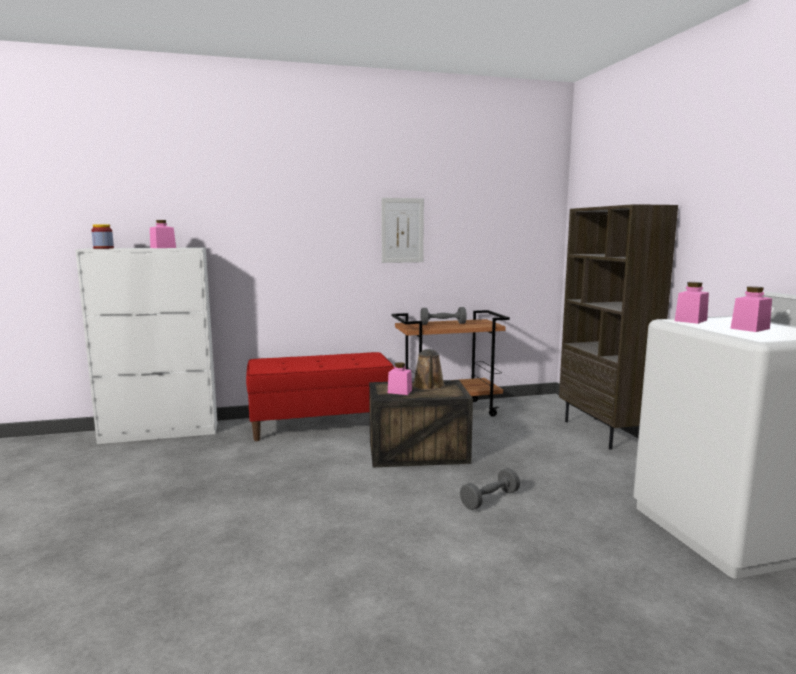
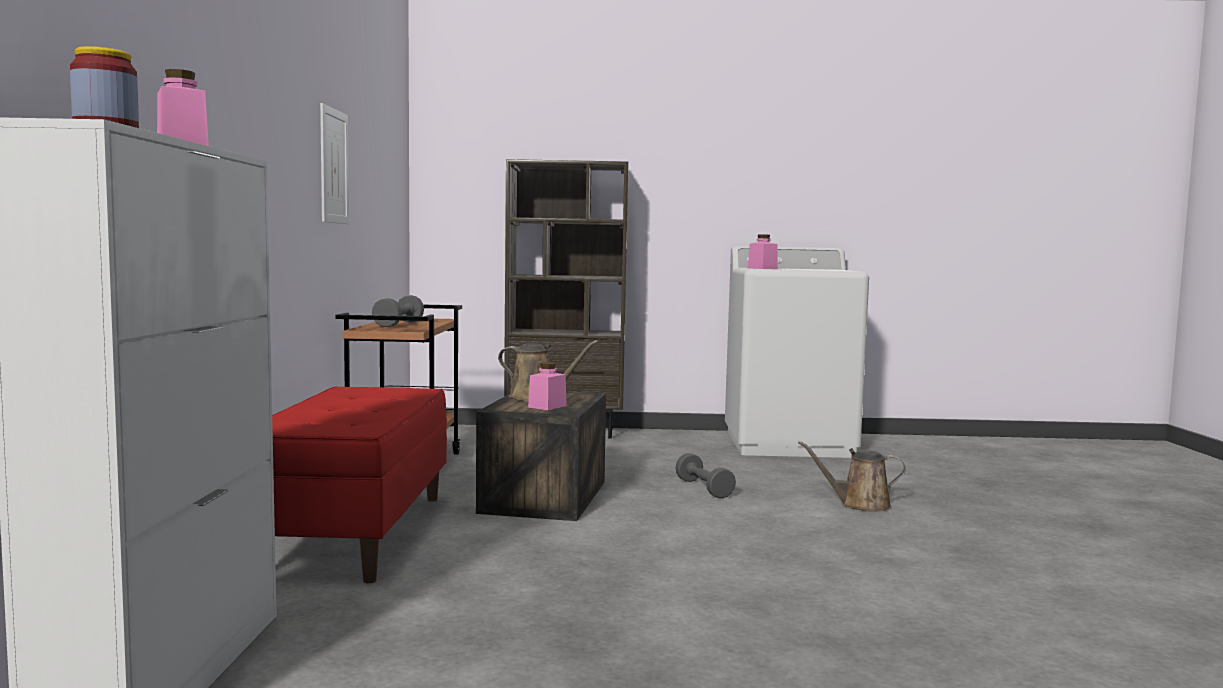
camera: 75 degrees left, 5 degrees down
(509, 579) = (859, 505): none -> brown watering can
(750, 328) = (804, 269): pink jar -> none

